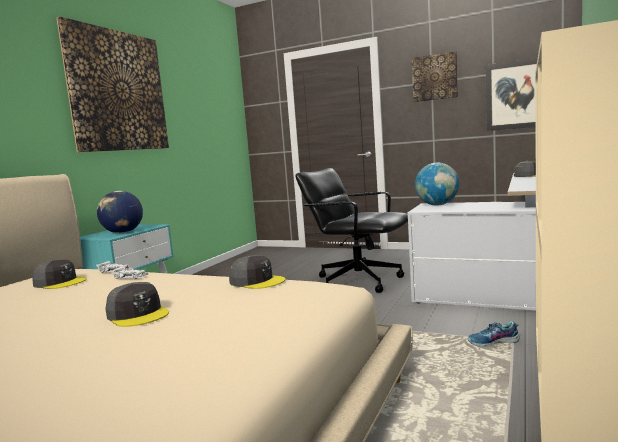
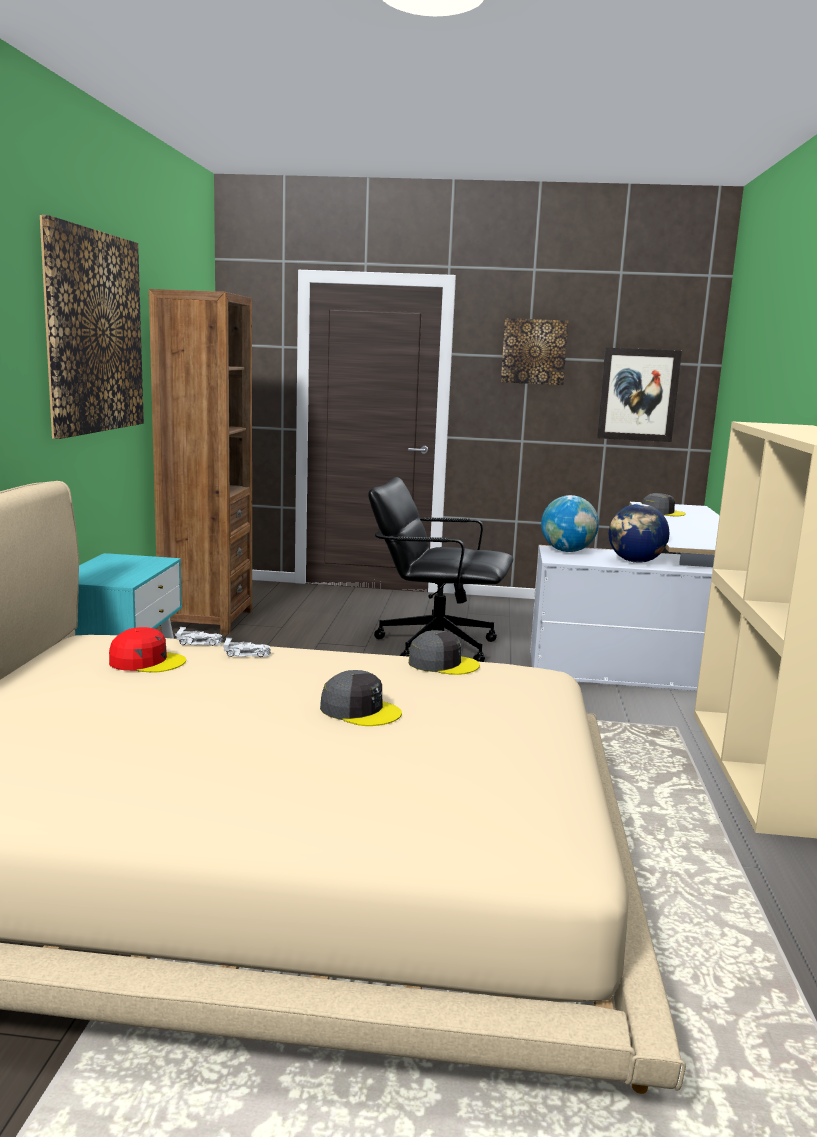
camera: 20 degrees left, 5 degrees up
(60, 282) = (147, 661): grey cap -> red cap
(122, 233) = (128, 573): globe -> globe (635, 562)
(226, 268) = (206, 619): none -> brown bookcase
(493, 342) = (657, 729): shoe -> none

